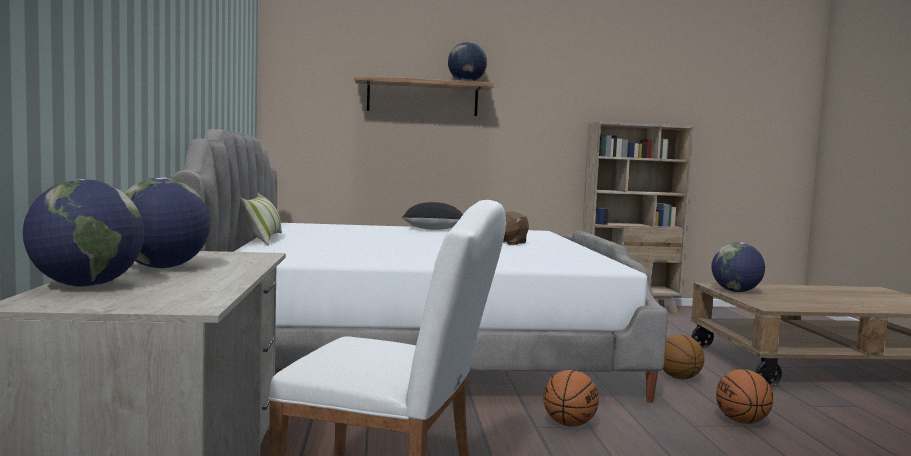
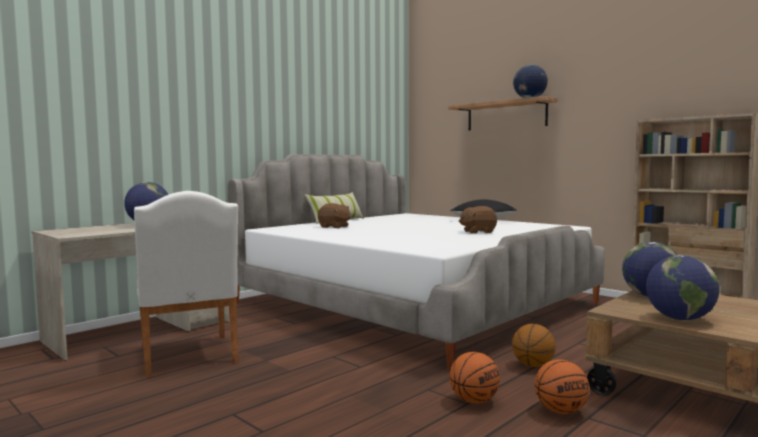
camera: 50 degrees right, 0 degrees up
(85, 285) = (92, 227): globe -> globe (679, 319)
(324, 248) = (334, 227): none -> brown plush toy
(569, 424) = (353, 361): basketball -> basketball (560, 411)

